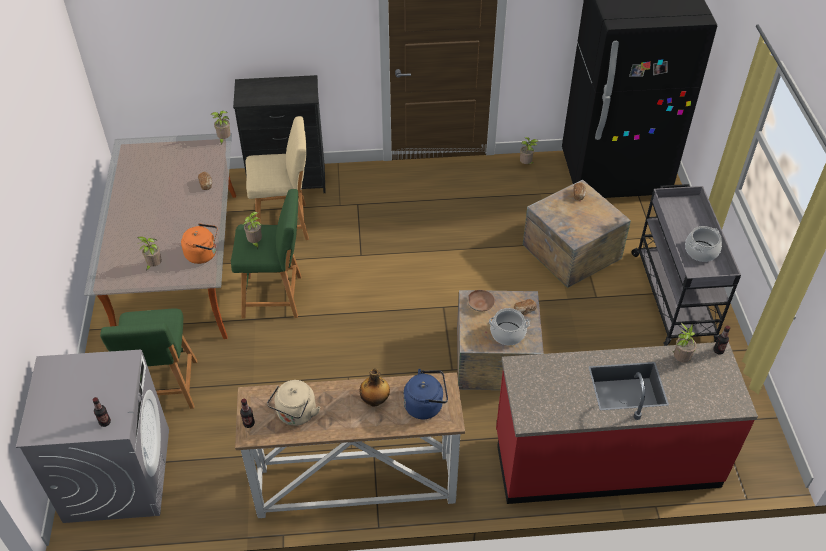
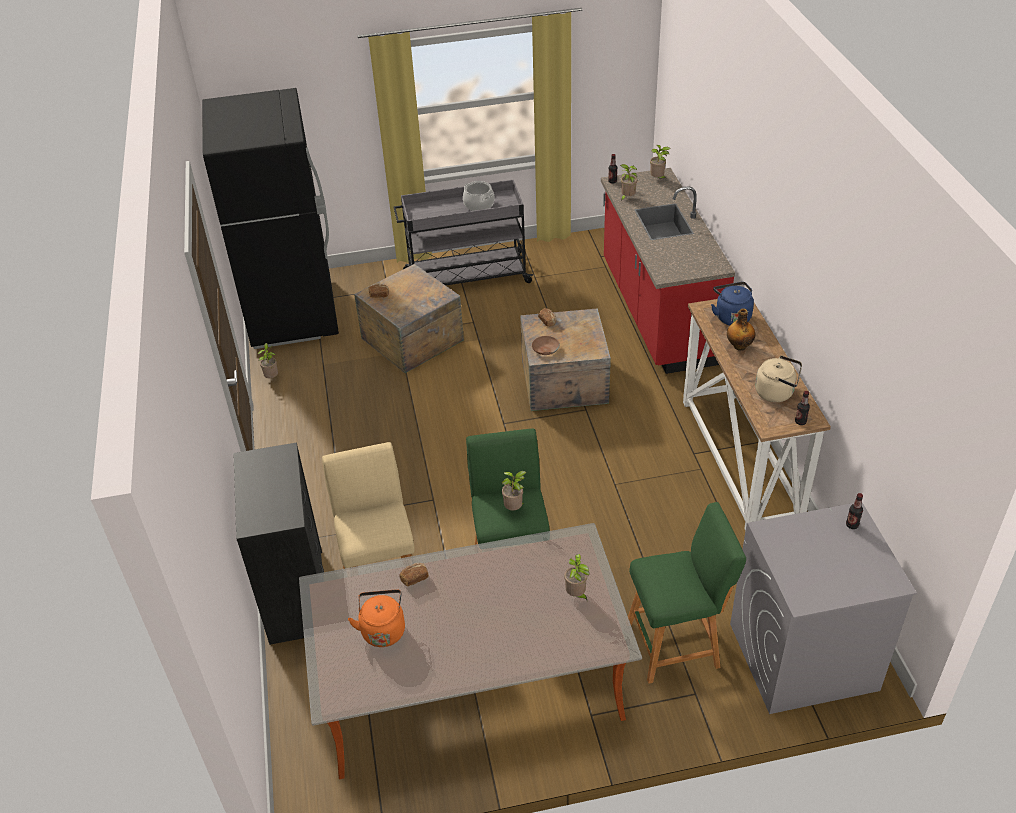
camera: 95 degrees left, 5 degrees down
(203, 254) = (546, 550): orange kettle -> orange kettle (383, 629)
(224, 140) = (316, 580): potted plant -> potted plant (658, 179)
(507, 333) = (579, 330): cooking pot -> none

